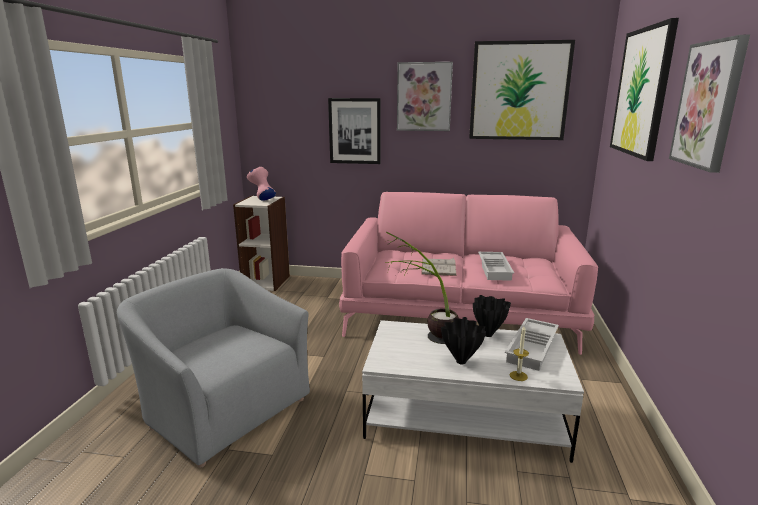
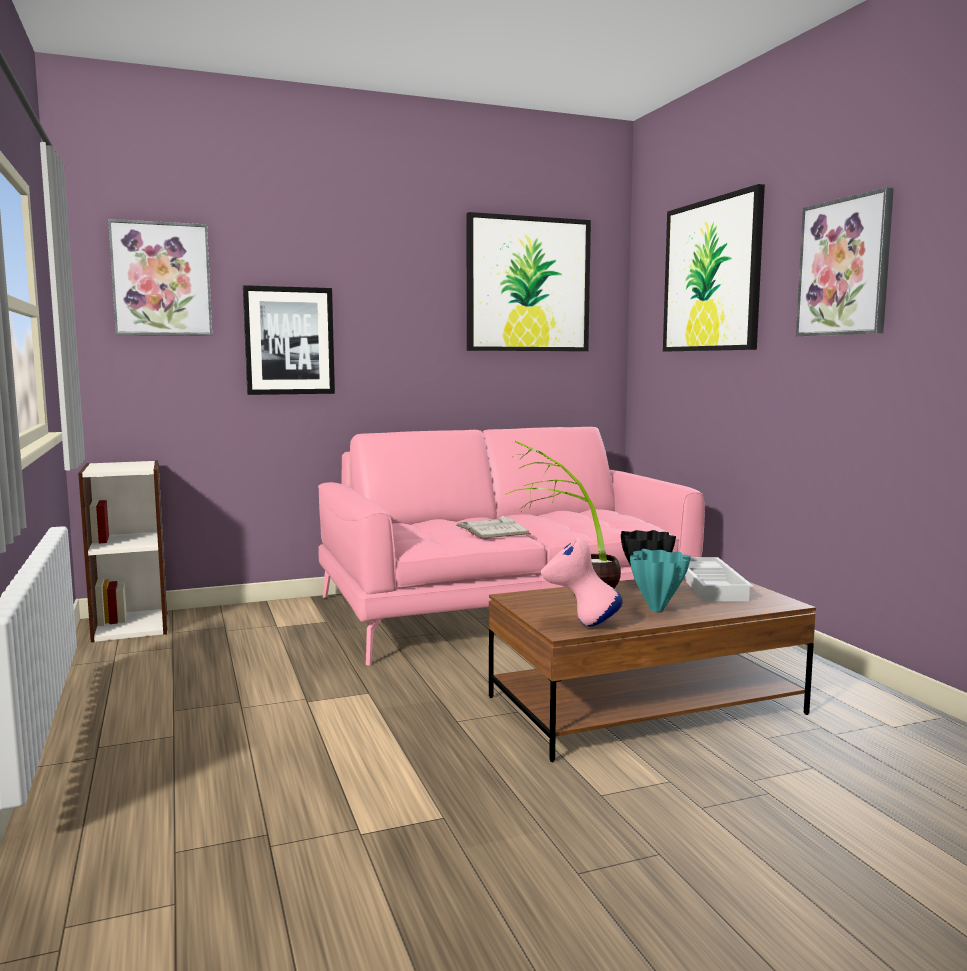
camera: 30 degrees left, 10 degrees down
(223, 409) = (283, 792): grey armchair -> none
(262, 199) = (124, 465): pink vase -> pink vase (580, 624)
(424, 97) = (399, 288): picture -> picture (161, 279)
(461, 362) = (657, 610): black vase -> turquoise vase
(464, 415) = (644, 705): white coffee table -> brown coffee table
(495, 269) = (568, 523): white tray -> none
(518, 376) = (736, 608): candle -> none

